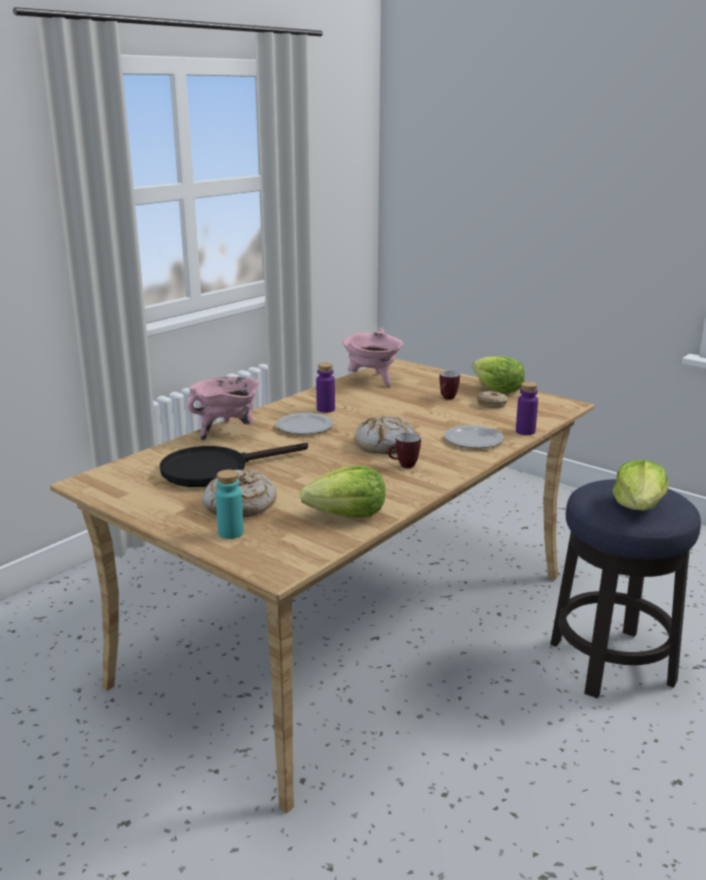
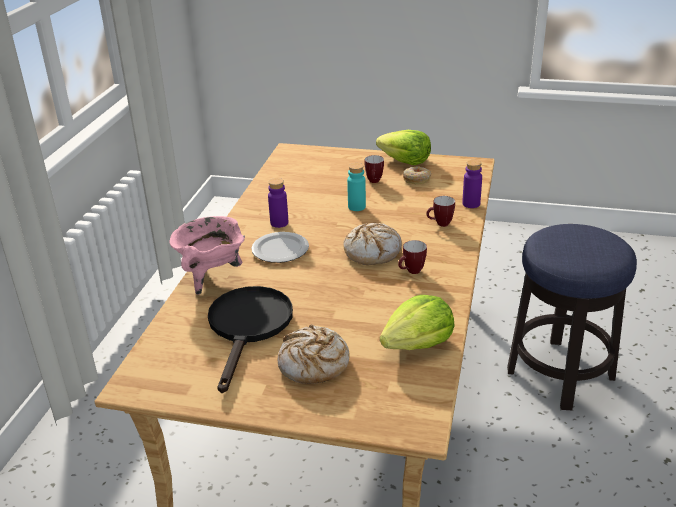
camera: 25 degrees left, 10 degrees up
(216, 469) = (248, 328): black frying pan -> black frying pan turned 150 degrees clockwise
(230, 533) = (338, 400): turquoise bottle -> turquoise bottle (356, 207)
(373, 381) = (289, 176): pink cooking pot -> none
(474, 439) = (440, 224): plate -> mug
(638, 506) = (590, 252): lettuce -> none

